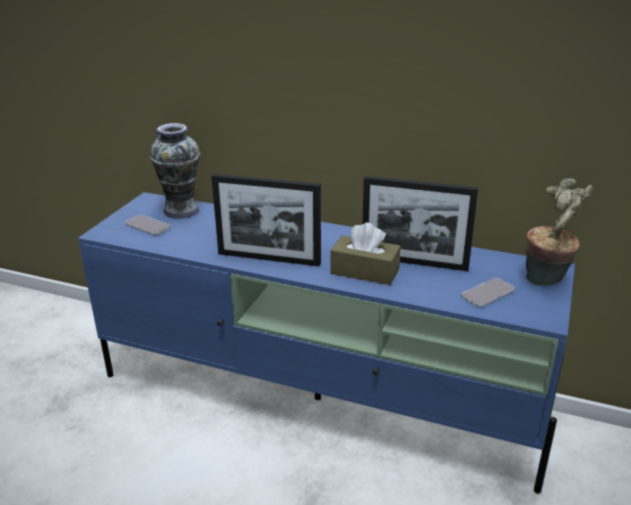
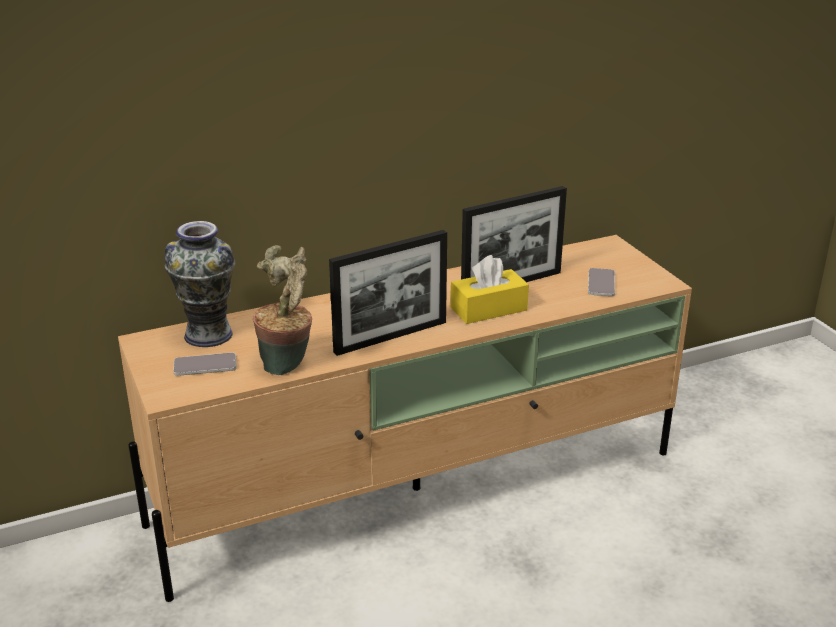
camera: 45 degrees left, 0 degrees up
(320, 399) = (420, 488): blue tv stand -> beige tv stand
(365, 271) = (488, 309): brown tissue box -> yellow tissue box
(548, 280) = (621, 255): potted plant -> potted plant (288, 364)

